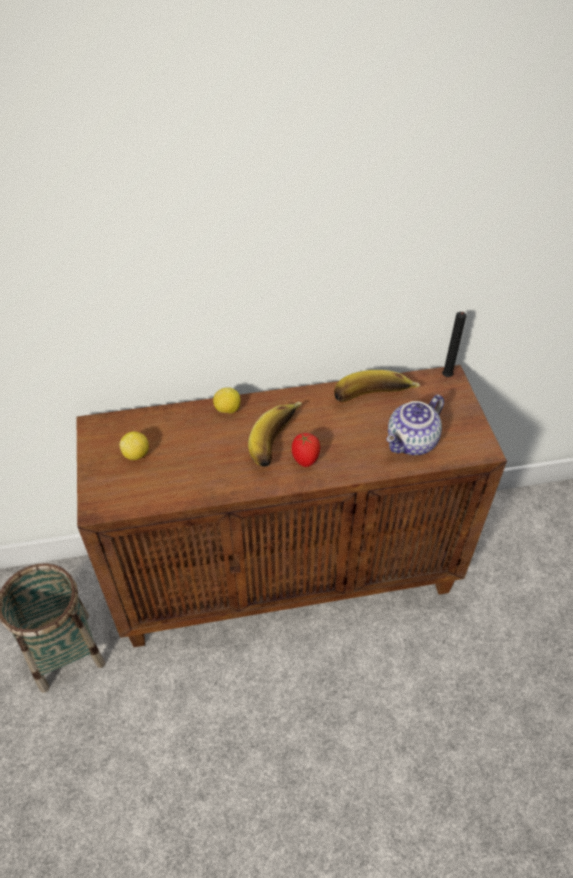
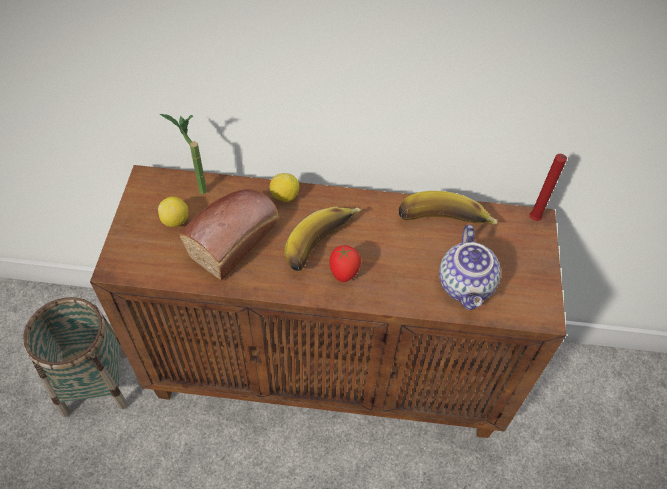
camera: 15 degrees right, 5 degrees up
(143, 422) = (195, 188): none -> potted plant
(198, 456) = (236, 239): none -> bread
(412, 443) = (466, 285): teapot -> teapot turned 60 degrees counterclockwise
(446, 377) = (533, 220): black candle -> red candle

